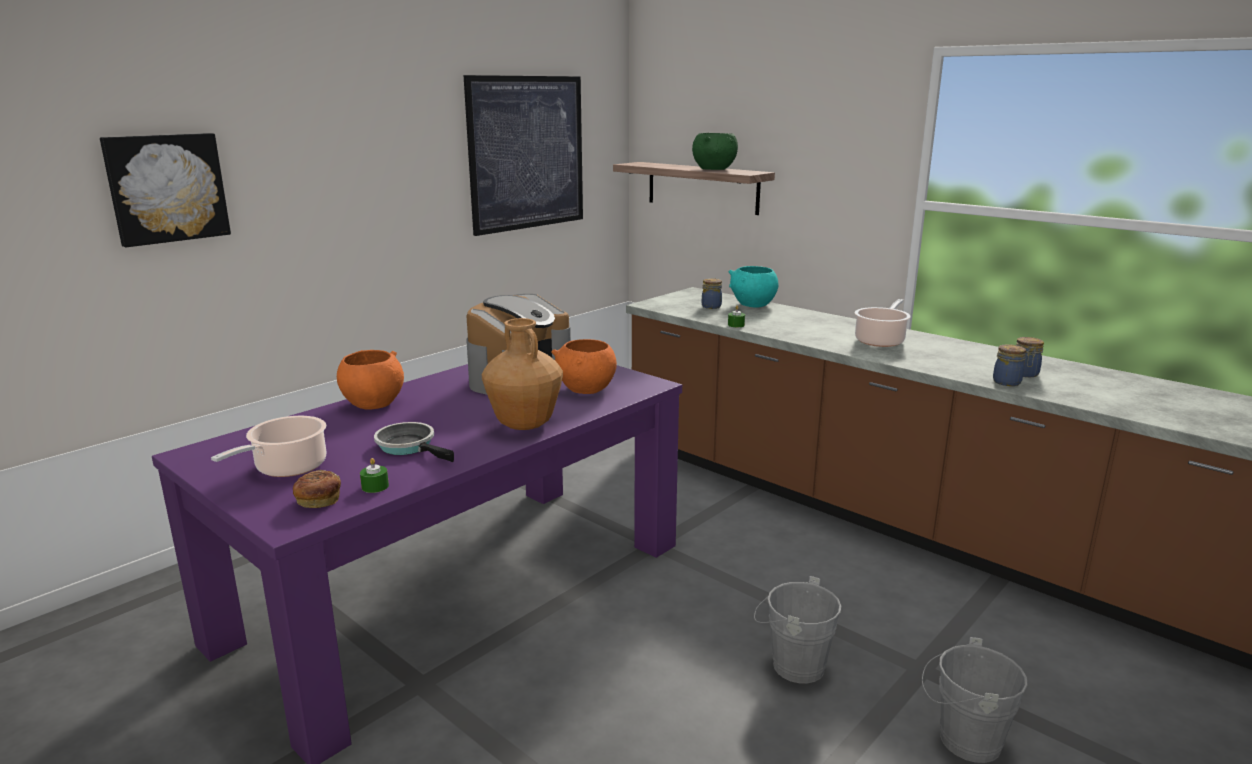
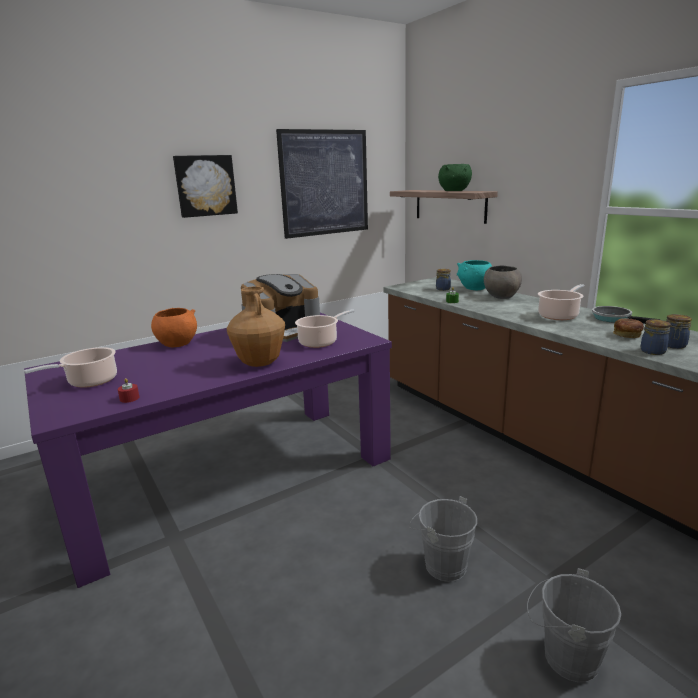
camera: 15 degrees right, 0 degrees up
(166, 188) = (67, 201): picture -> picture (205, 186)
(318, 500) = (87, 405): bread -> bread (627, 335)
(375, 486) = (129, 398): green candle -> red candle
(409, 446) = (174, 373): frying pan -> frying pan (614, 319)
(586, 390) = (320, 342): orange bowl -> cooking pot
(794, 316) = (501, 296): none -> grey bowl

